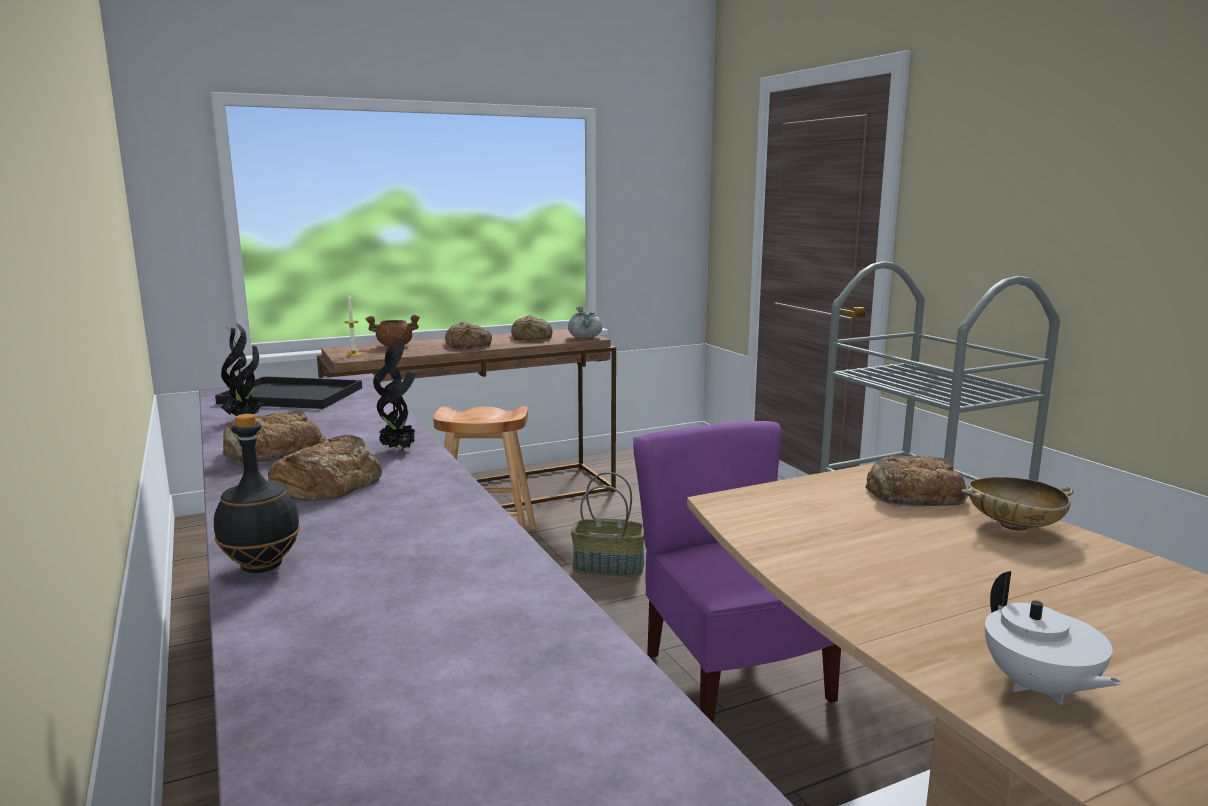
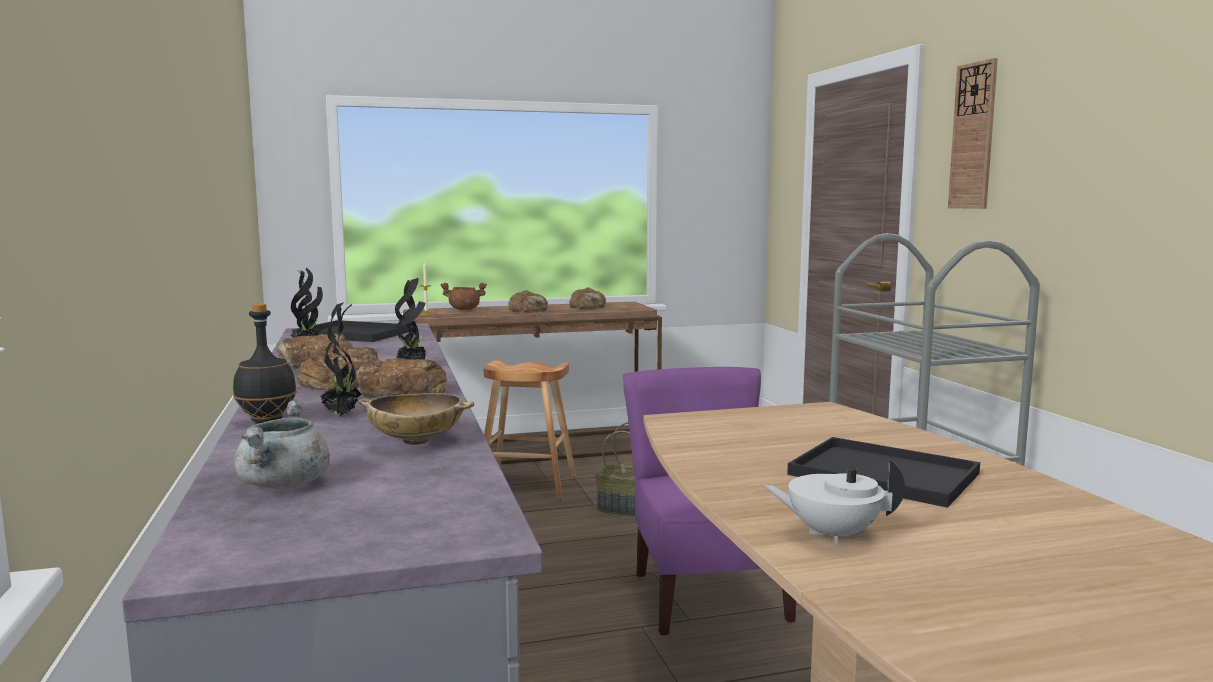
camera: 10 degrees right, 5 degrees down
(360, 548) = (342, 415): none -> potted plant
(585, 337) = (635, 308): grey cooking pot -> grey cooking pot (284, 485)
(912, 494) = (845, 421): bread -> bread (403, 393)
(973, 156) = (973, 136): none -> wall clock
(1011, 576) = (879, 474): none -> black tray
(1013, 526) = (916, 445): beige bowl -> beige bowl (416, 441)
(1039, 688) = (832, 534): white teapot -> white teapot turned 105 degrees clockwise

